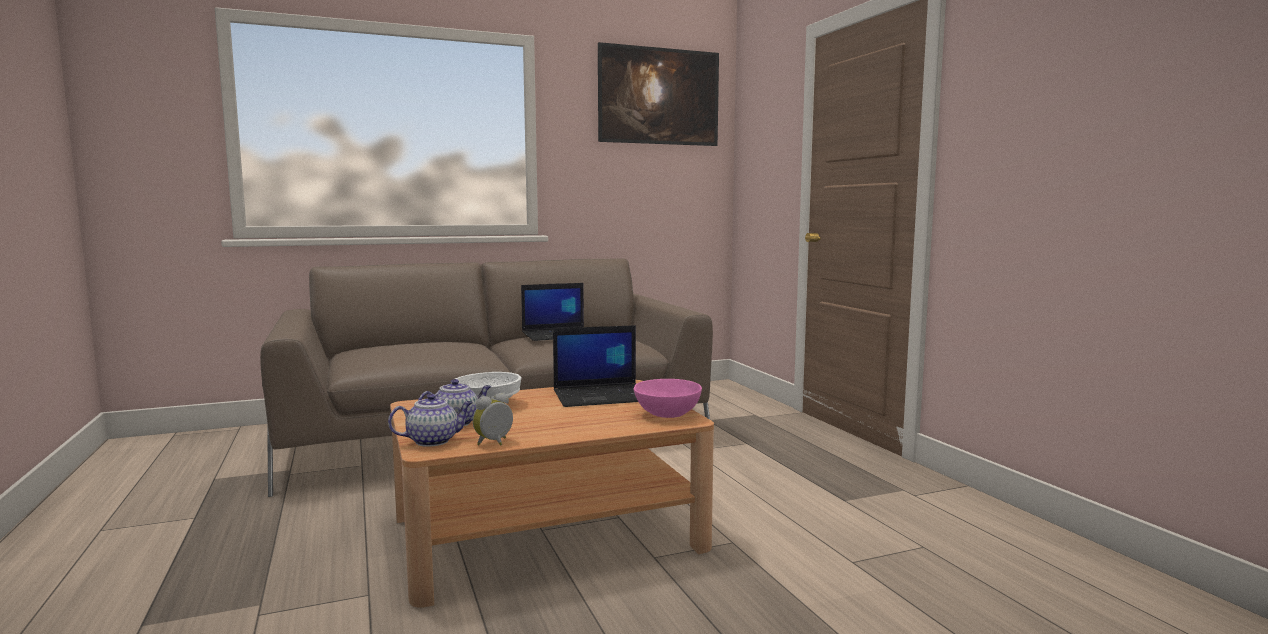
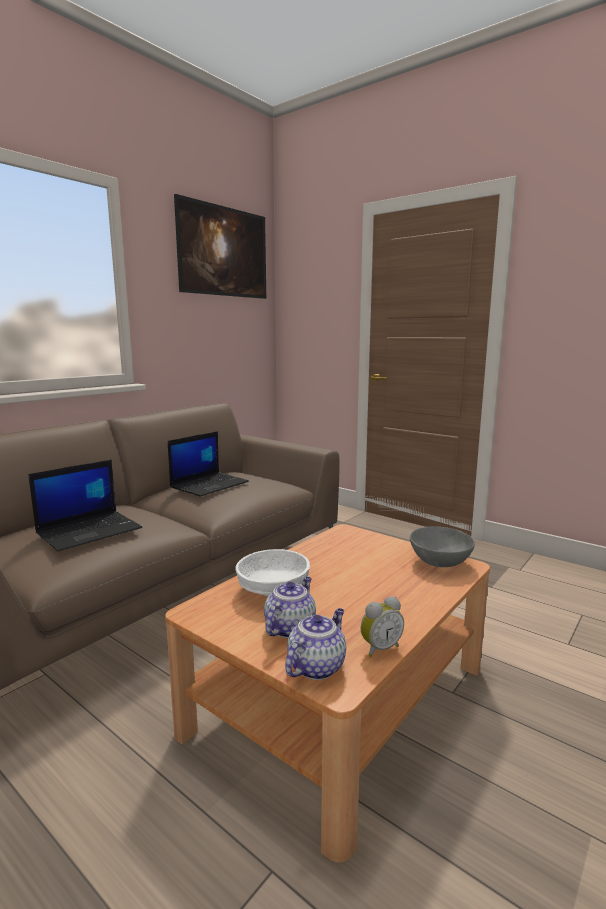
camera: 30 degrees left, 5 degrees up
(495, 443) = (379, 648): alarm clock -> alarm clock turned 135 degrees counterclockwise
(602, 396) = (351, 551): laptop -> laptop (90, 530)
(667, 414) = (440, 562): pink bowl -> grey bowl

